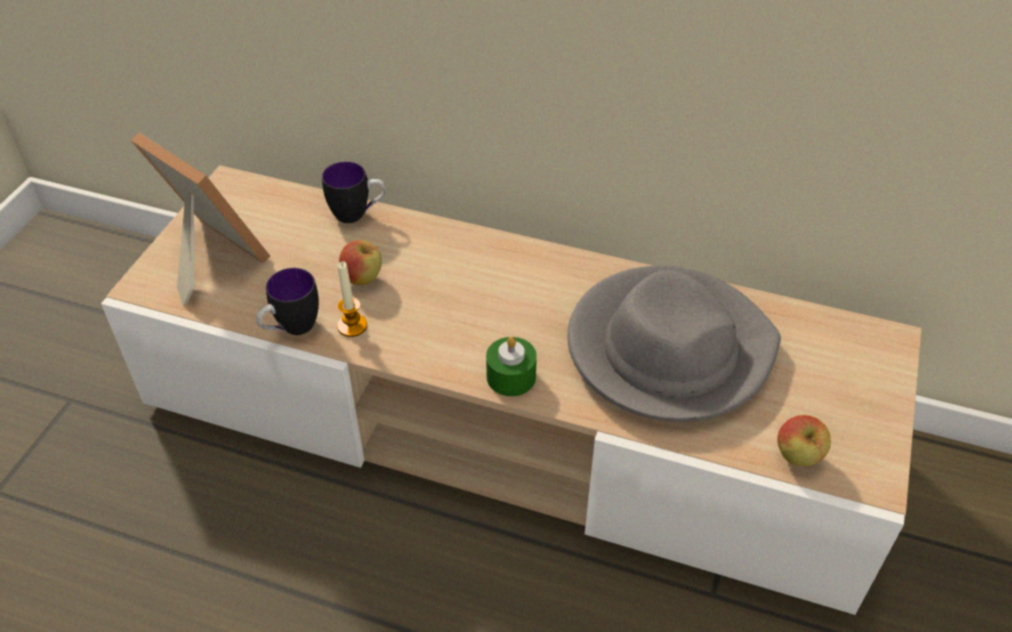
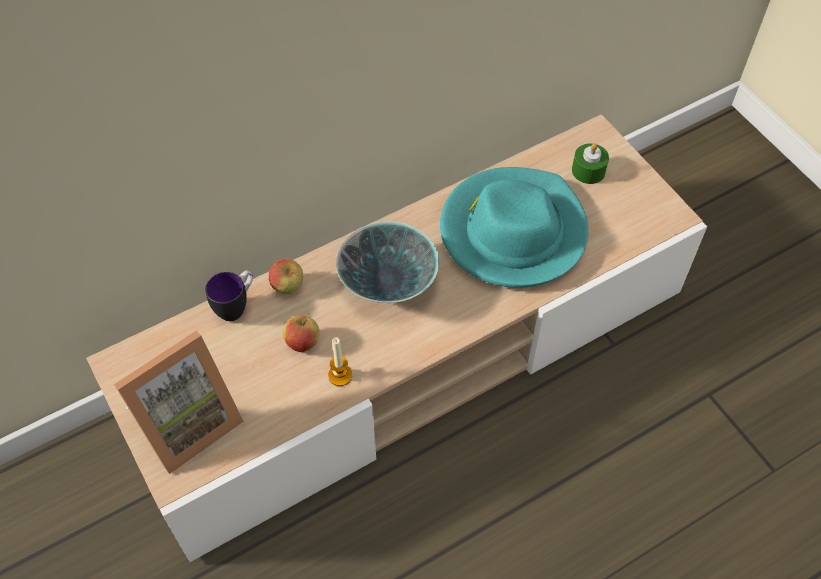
camera: 50 degrees left, 10 degrees up
(207, 259) = (186, 422): picture frame -> picture frame turned 150 degrees clockwise
(291, 329) = (309, 411): mug -> none
(491, 297) = (389, 285): none -> bowl
(511, 377) = (462, 320): green candle -> green candle (588, 171)
(668, 348) = (512, 231): grey hat -> turquoise hat
(797, 457) = (634, 234): apple -> apple (288, 287)

